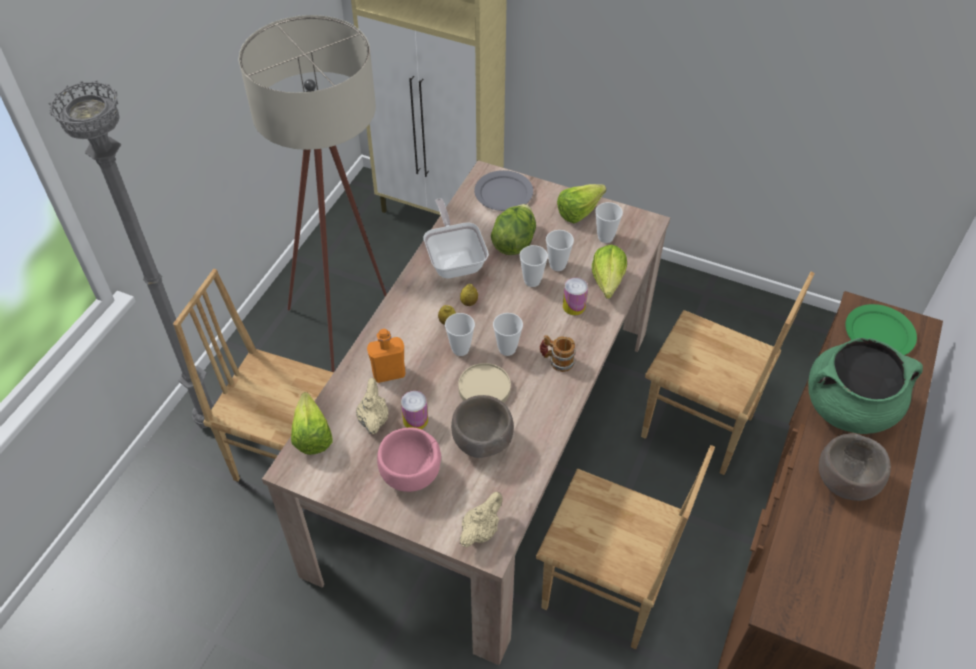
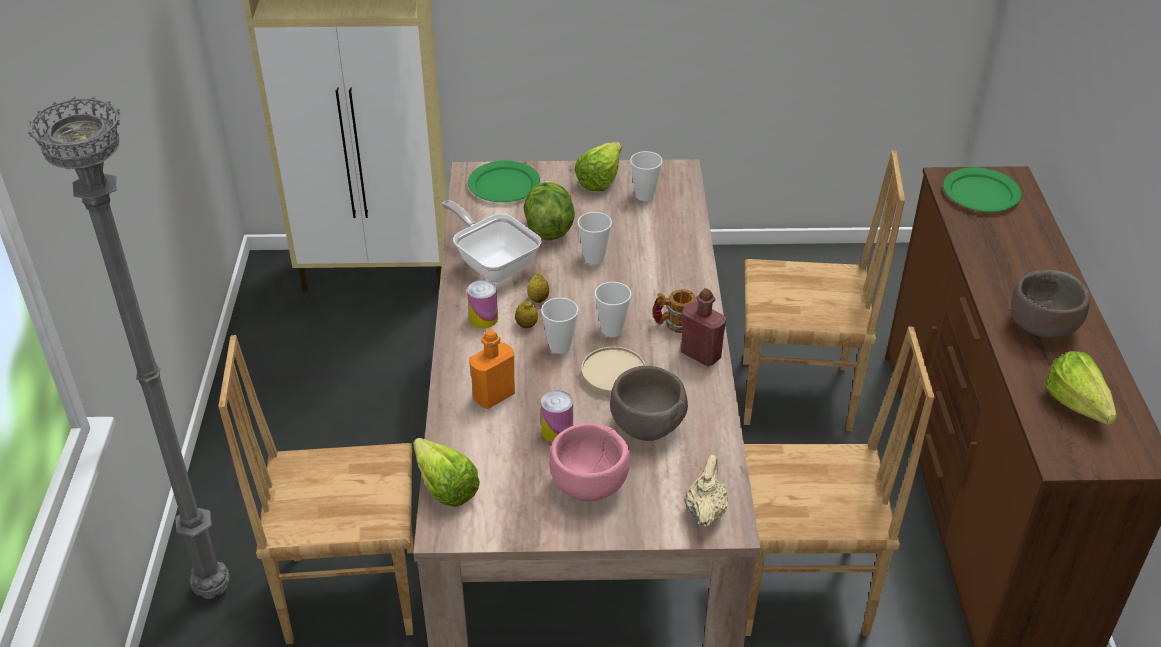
camera: 25 degrees left, 10 degrees down
(348, 321) = (330, 419): beige floor lamp -> none
(373, 419) = (507, 446): beige teapot -> none
(504, 193) = (504, 185): grey plate -> green plate
(557, 265) = (611, 235): cup -> none
(560, 395) = (701, 355): none -> red bottle
(574, 306) = (656, 268): can -> can (483, 318)
(606, 286) = (677, 239): lettuce -> lettuce (1079, 410)
(849, 407) = (999, 263): green cooking pot -> none

